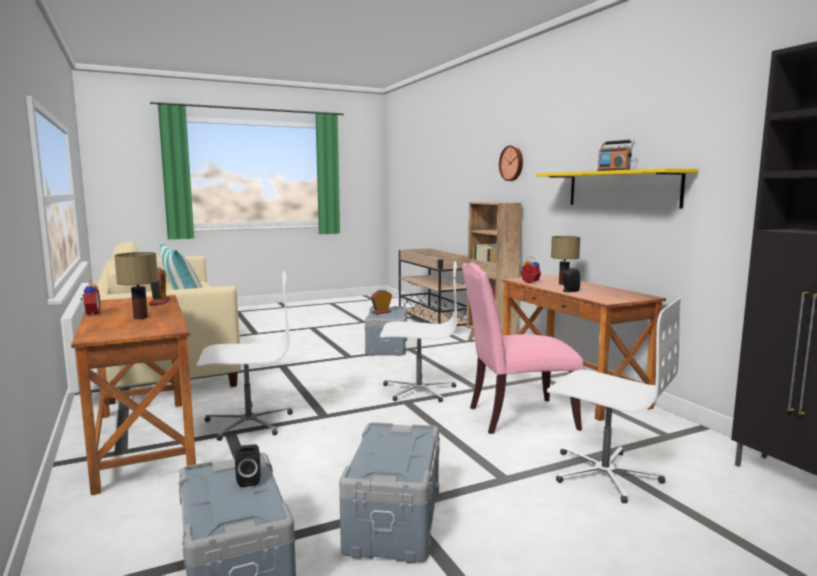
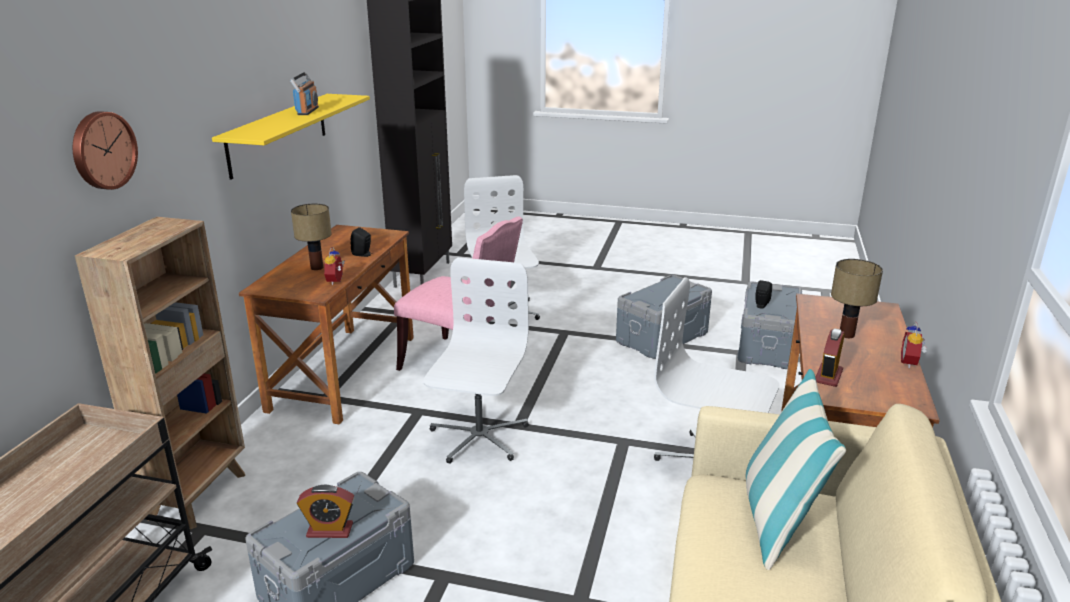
camera: 140 degrees left, 15 degrees up
(418, 390) = (478, 437): white office chair -> white office chair turned 60 degrees clockwise

